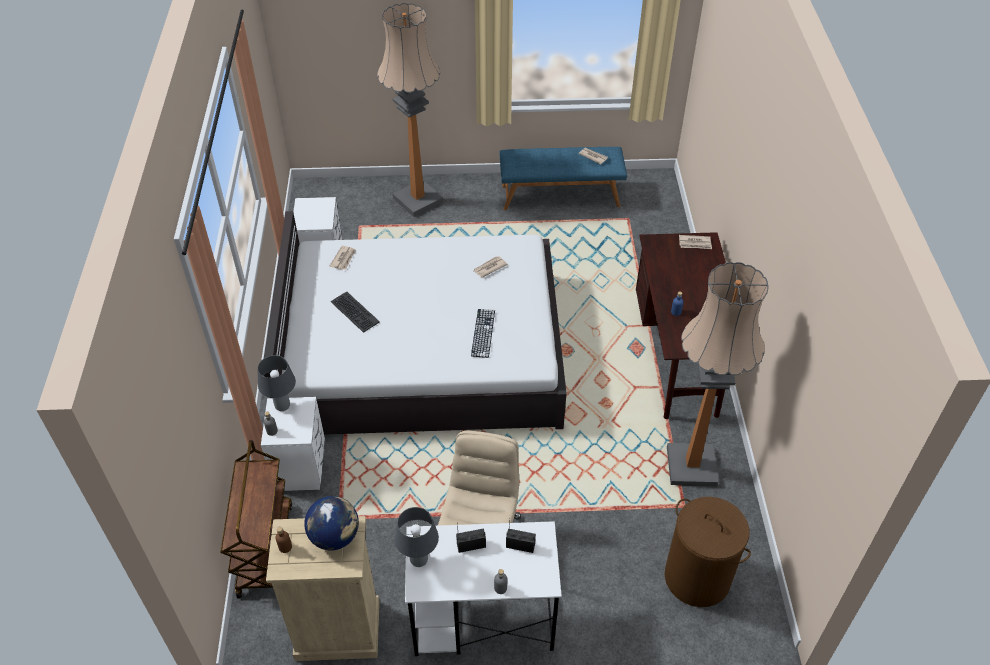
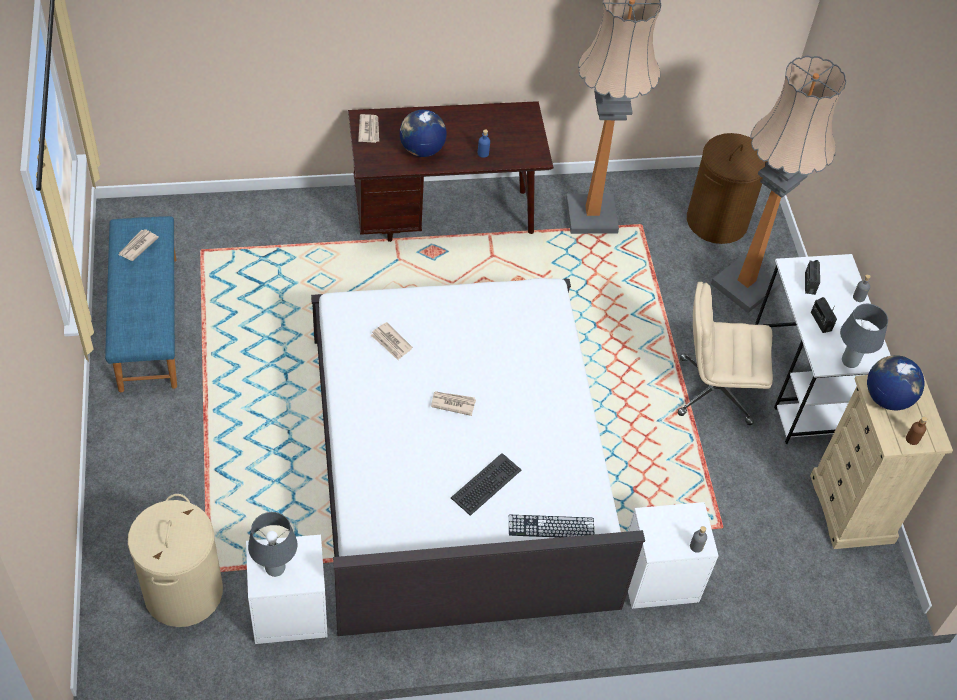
camera: 100 degrees left, 5 degrees up
(265, 549) = (777, 597): brown cart -> none
(283, 406) = (657, 541): grey table lamp -> grey table lamp (275, 568)
(343, 259) = (384, 511): newspaper -> newspaper (453, 403)
(348, 216) = (183, 592): none -> beige laundry basket
(418, 200) = (147, 498): floor lamp -> floor lamp (744, 286)
(483, 333) = (508, 343): keyboard -> keyboard (551, 527)
(675, 273) = (421, 150): none -> globe

